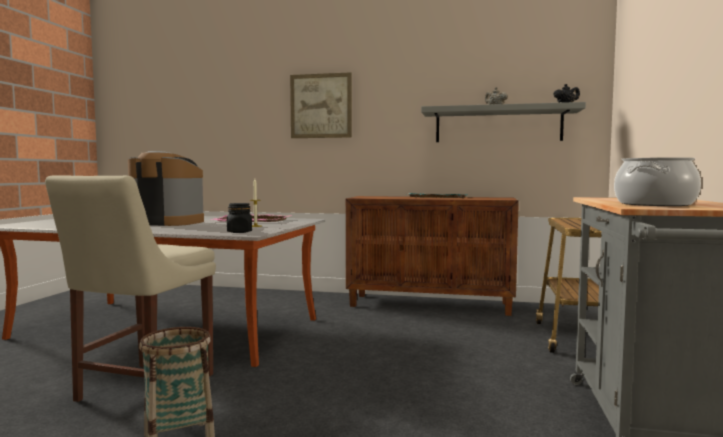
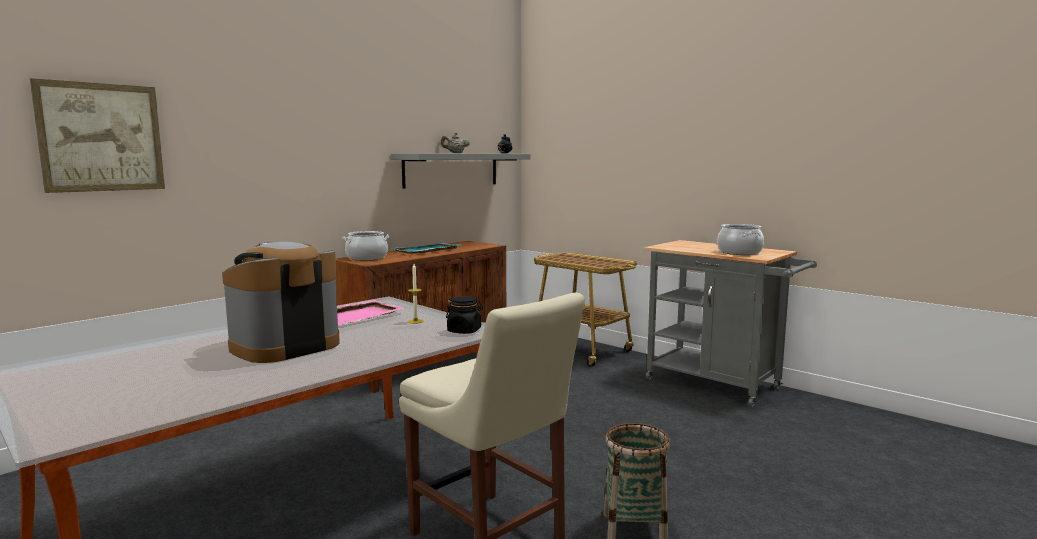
camera: 60 degrees left, 5 degrees up
(321, 106) = (272, 142): picture -> picture (101, 137)
(375, 196) = (367, 258): none -> cooking pot

